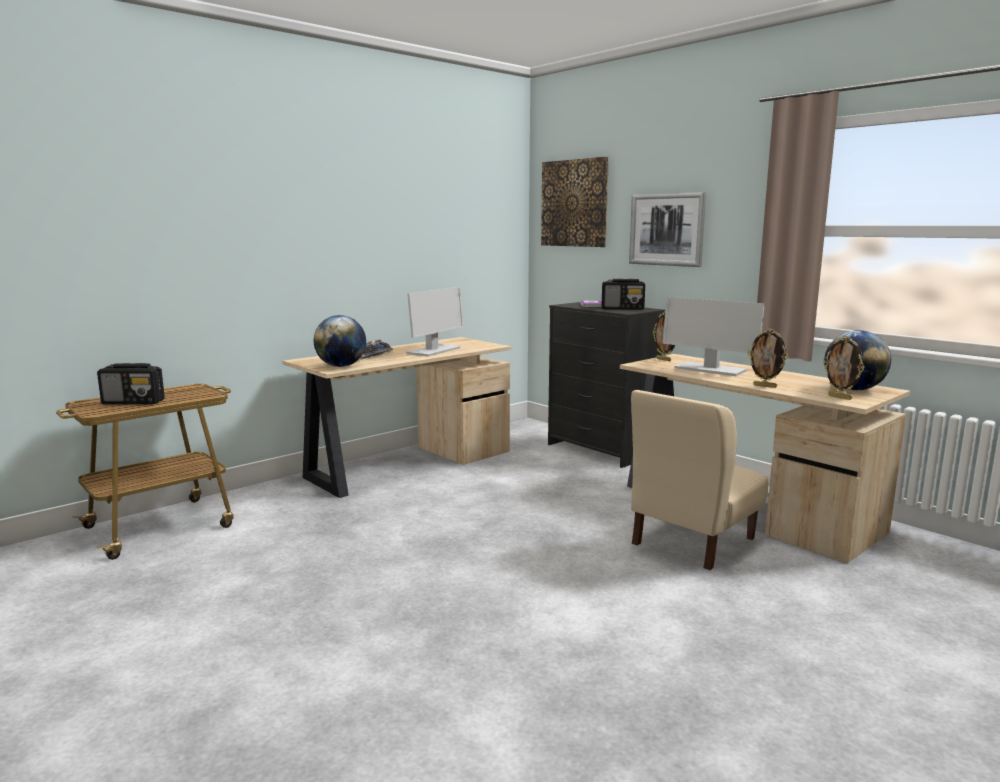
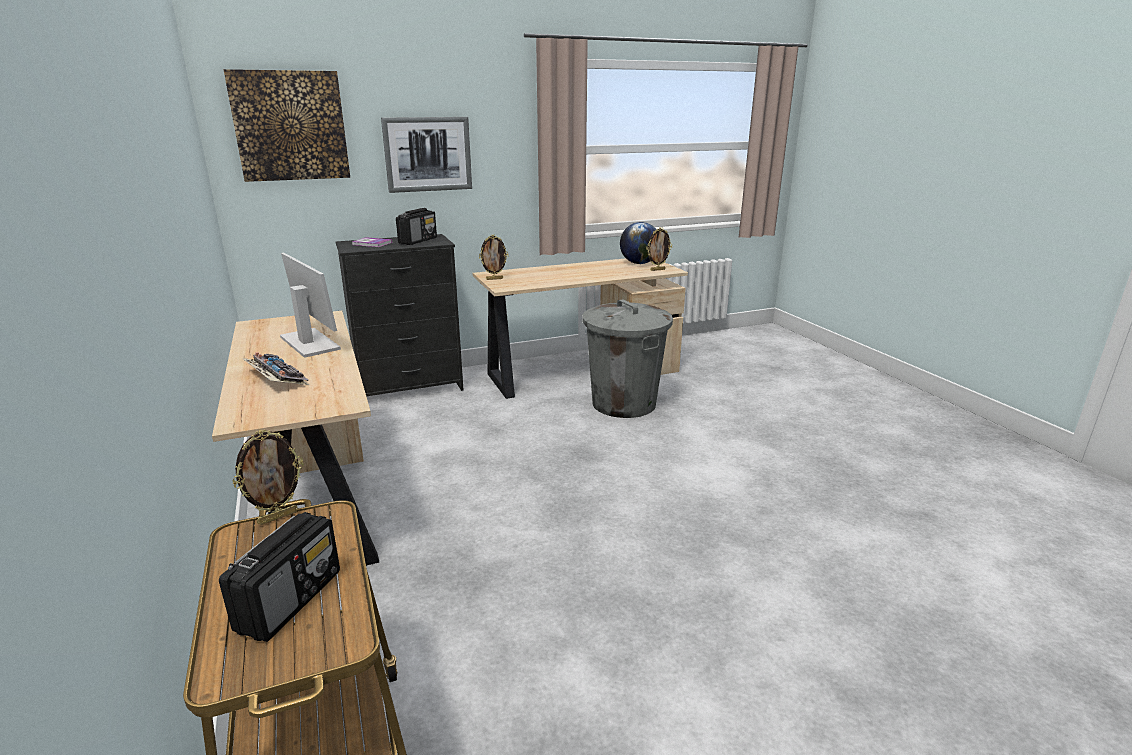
camera: 70 degrees left, 10 degrees up
(341, 366) = (330, 398): globe -> none
(692, 541) = (623, 403): beige chair -> grey trash can
(709, 369) = (547, 276): monitor -> none
(765, 386) = (613, 276): picture frame -> picture frame (278, 517)

